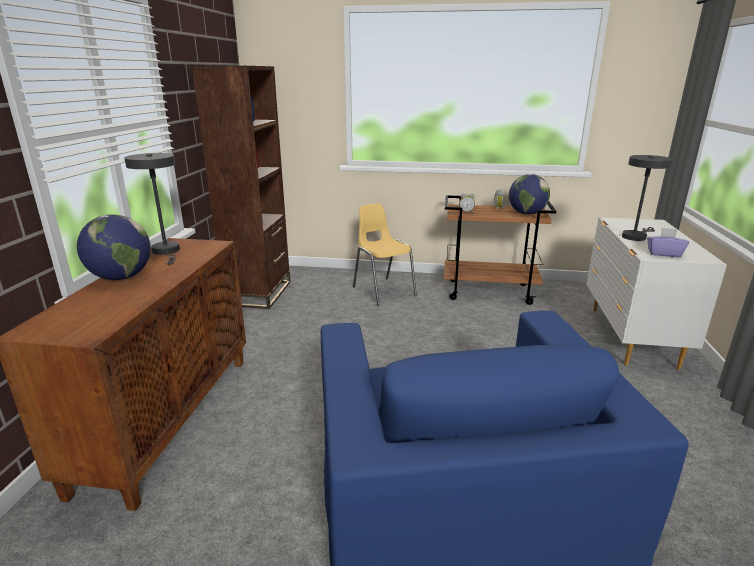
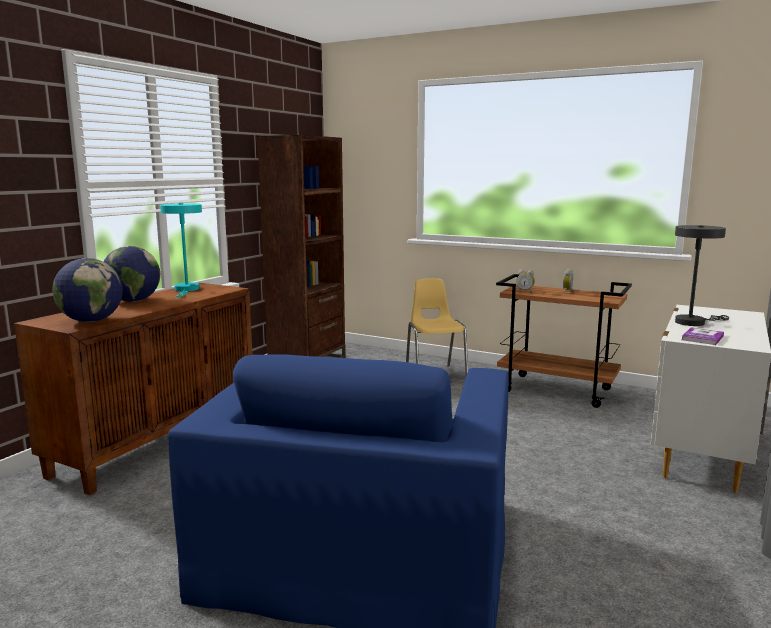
camera: 20 degrees right, 10 degrees down
(167, 251) = (186, 290): grey table lamp -> turquoise table lamp
(526, 213) = (595, 297): globe -> globe (91, 321)
(664, 253) = (702, 338): purple tissue box -> book

